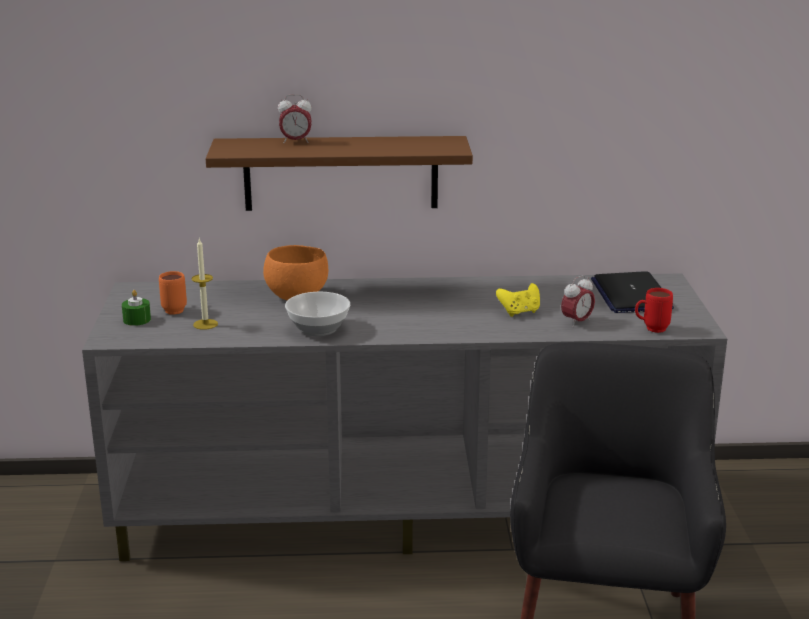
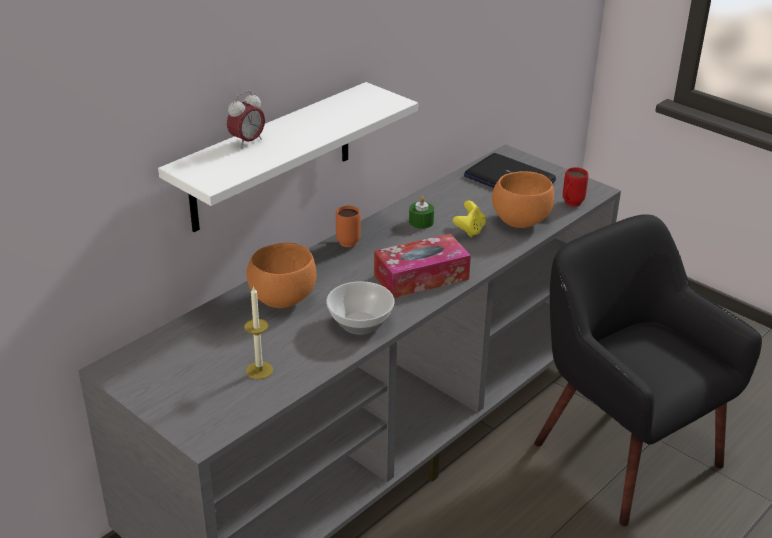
camera: 45 degrees left, 10 degrees up
(137, 320) = (187, 400): green candle -> green candle (421, 222)
(177, 309) = (202, 368): orange mug -> orange mug (346, 240)
(341, 173) = (272, 157): brown shelf -> white shelf
(418, 323) = (421, 277): none -> tissue box
(577, 322) = (519, 221): alarm clock -> orange bowl

